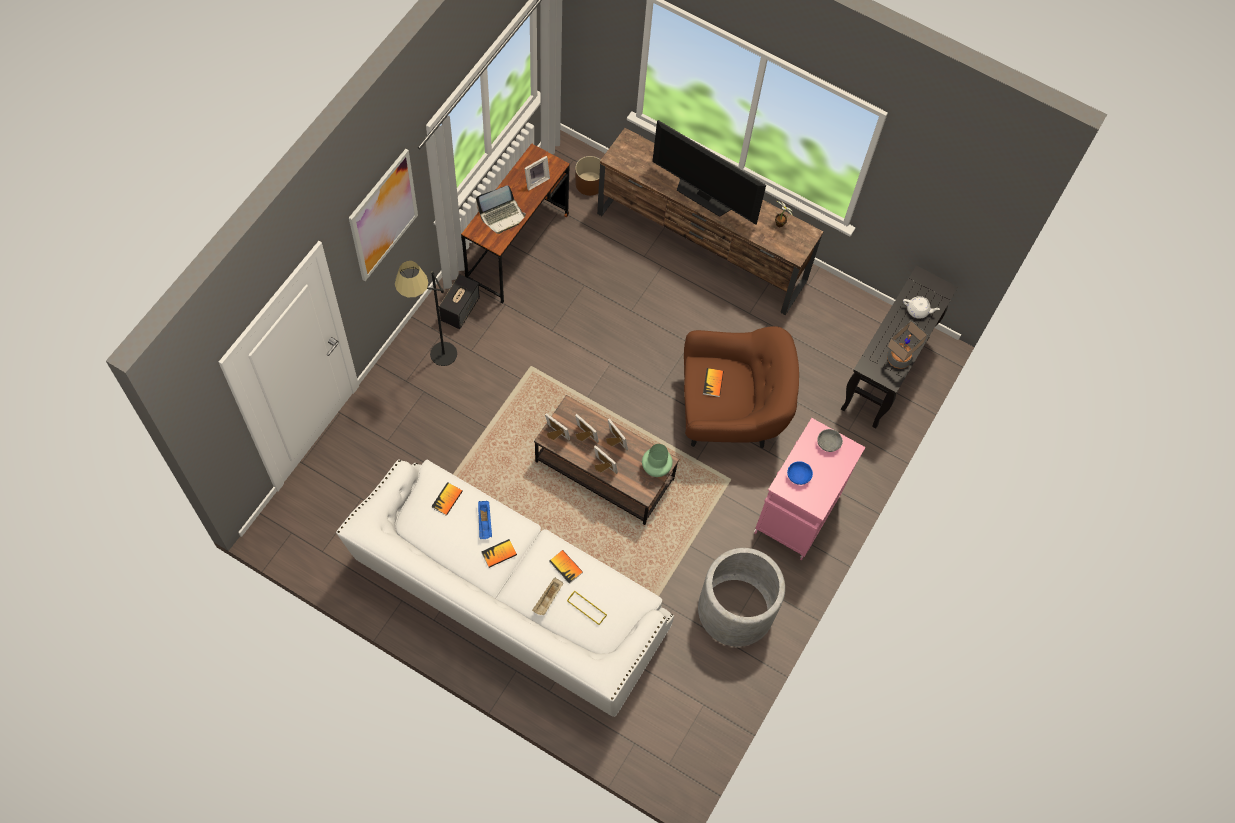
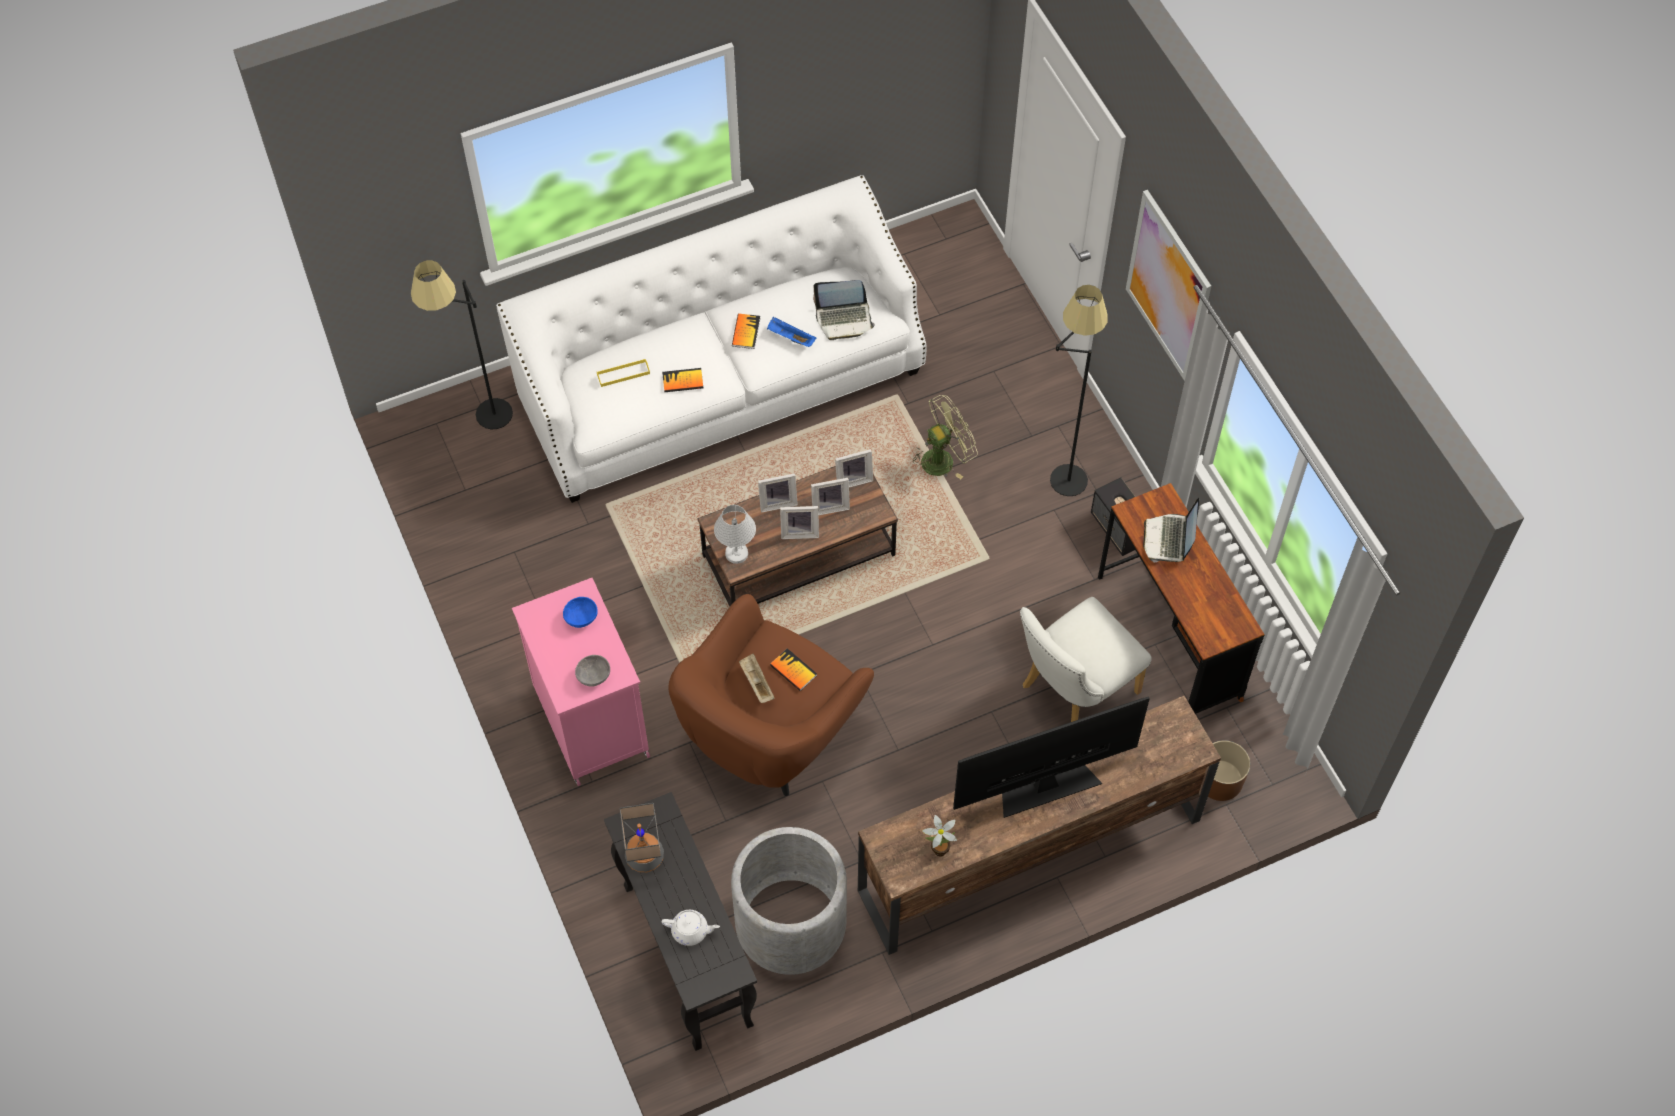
camera: 130 degrees right, 5 degrees down
(447, 499) = (844, 319): book -> laptop
(476, 431) = (943, 458): none -> green fan
(536, 180) = (1200, 605): picture frame -> none
(548, 599) = (661, 346): beige tray -> beige tray (756, 683)
(588, 277) = (1072, 693): none -> white chair
(648, 734) = (480, 423): none -> black floor lamp
(656, 468) = (736, 553): green vase -> white table lamp
(736, 610) = (535, 583): grey planter -> grey planter (790, 923)
(918, 310) = (691, 931): white teapot -> white teapot turned 135 degrees counterclockwise

